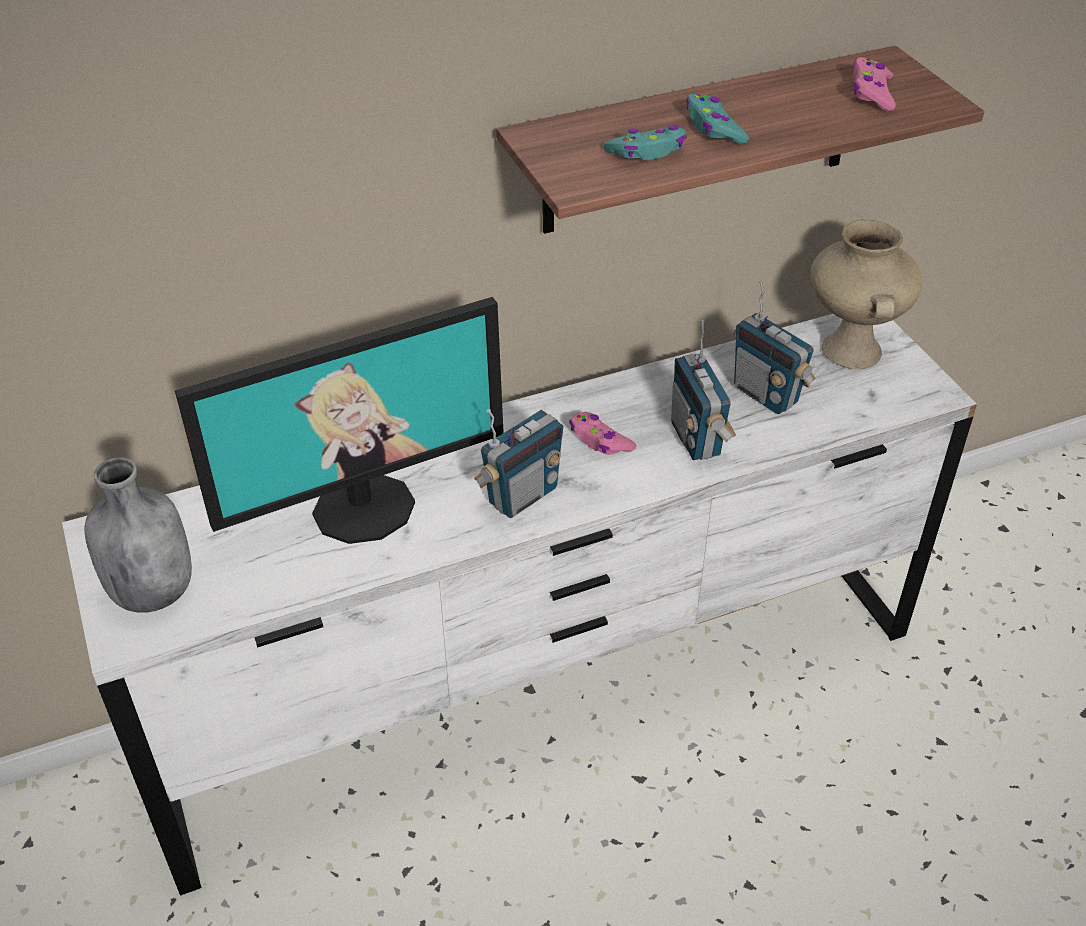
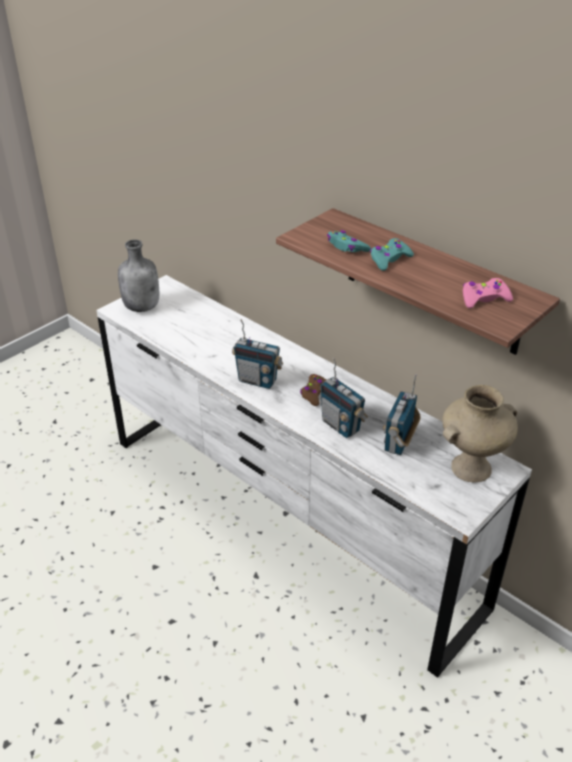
camera: 65 degrees right, 5 degrees down
(363, 507) = (220, 339): monitor -> none
(599, 440) = (314, 393): pink game controller -> brown game controller
(697, 439) = (341, 426): radio -> radio turned 90 degrees counterclockwise

